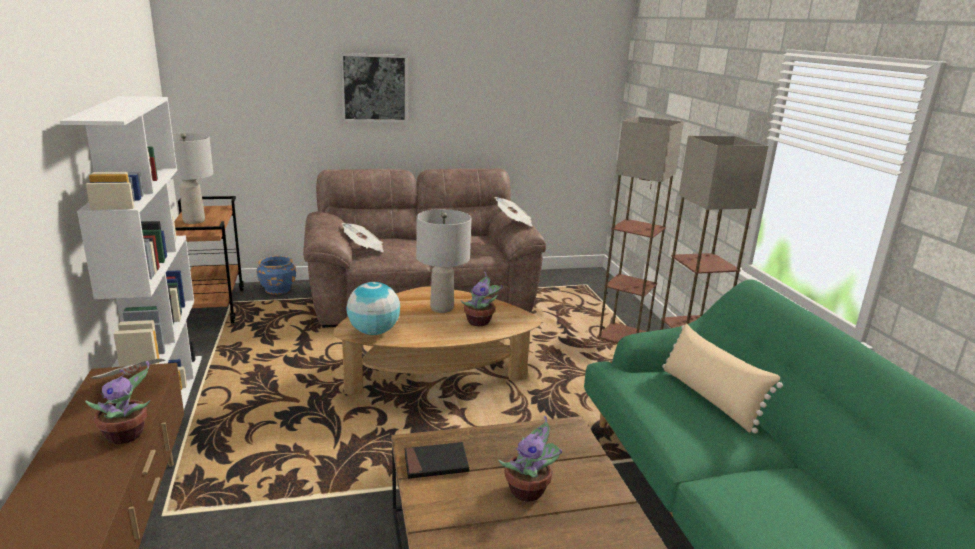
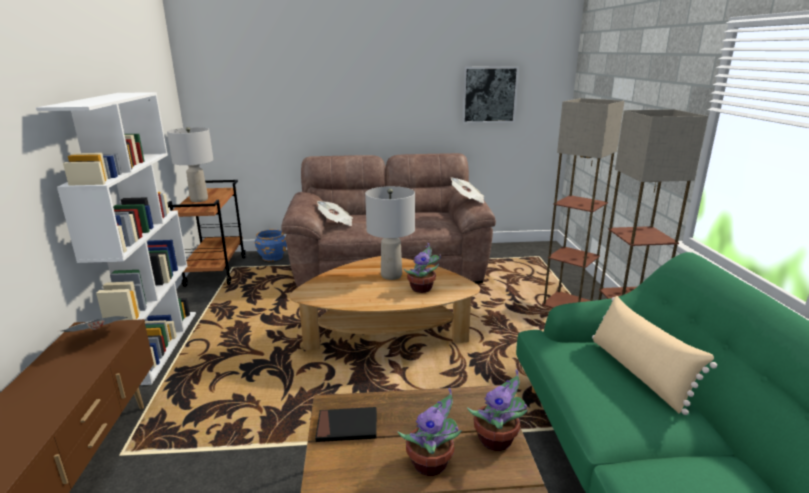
camera: 10 degrees right, 0 degrees up
(127, 435) = (74, 385): potted plant -> potted plant (497, 441)
(374, 88) = (349, 85): picture -> picture (489, 94)
(374, 332) = (325, 296): globe -> none

